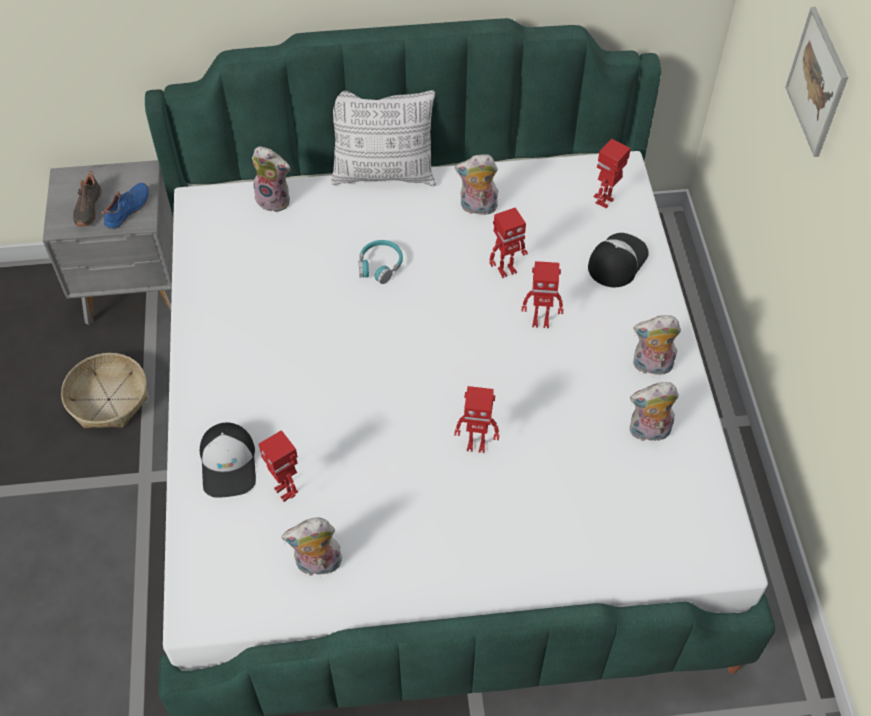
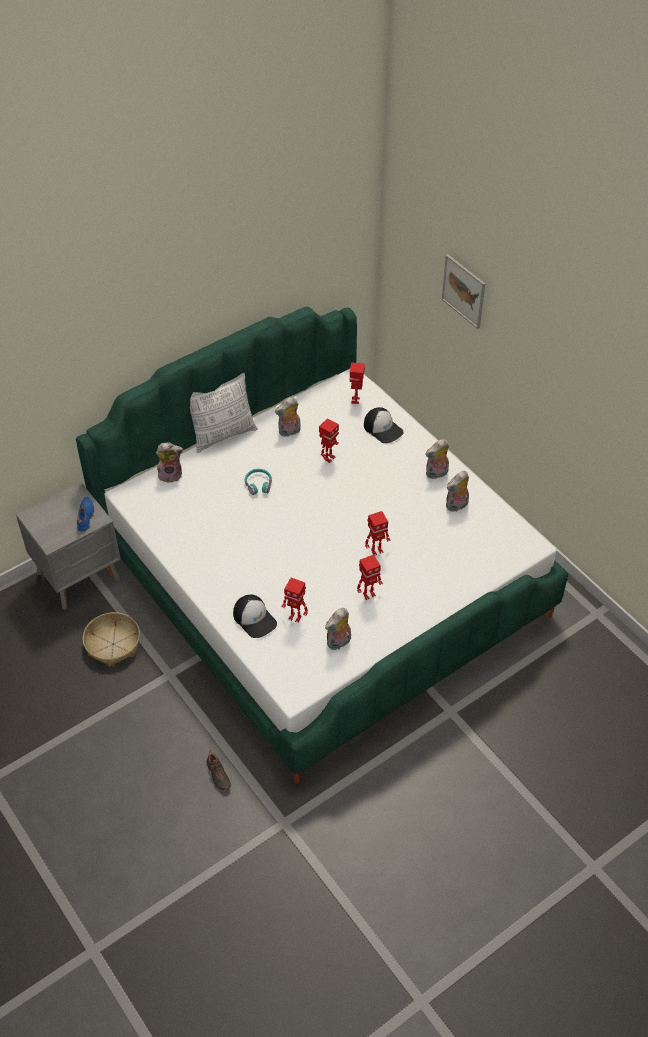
camera: 30 degrees left, 5 degrees down
(87, 208) = (59, 526): black shoe -> black shoe (217, 775)
(540, 321) = (365, 476): toy robot -> toy robot (368, 594)
(617, 260) = (383, 428): cap -> cap turned 135 degrees clockwise

